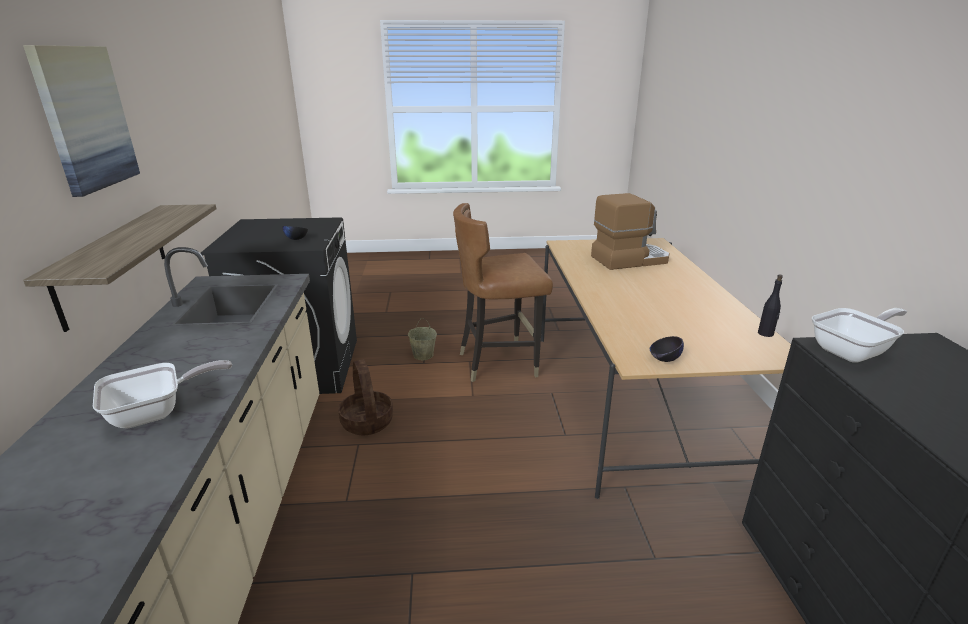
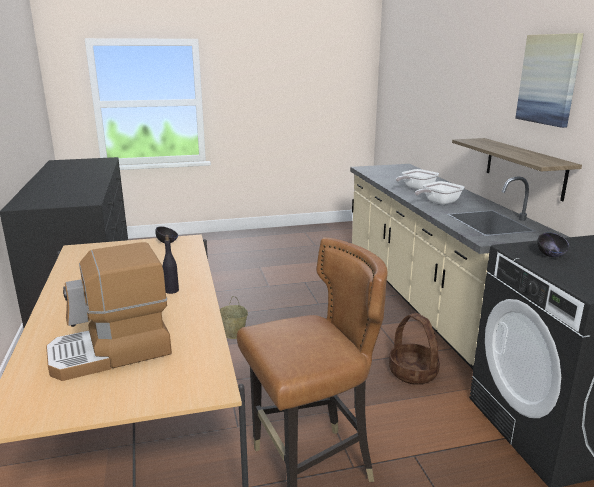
camera: 170 degrees right, 5 degrees down
(423, 355) = (426, 471): beige bucket -> beige bucket (234, 334)
(765, 333) = (66, 263): black bottle -> black bottle (171, 290)
(853, 351) = (77, 201): frying pan -> frying pan (438, 202)

